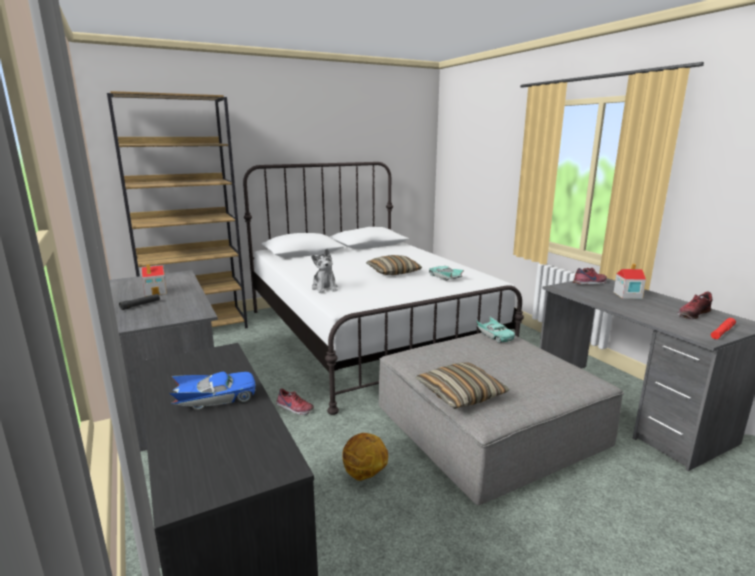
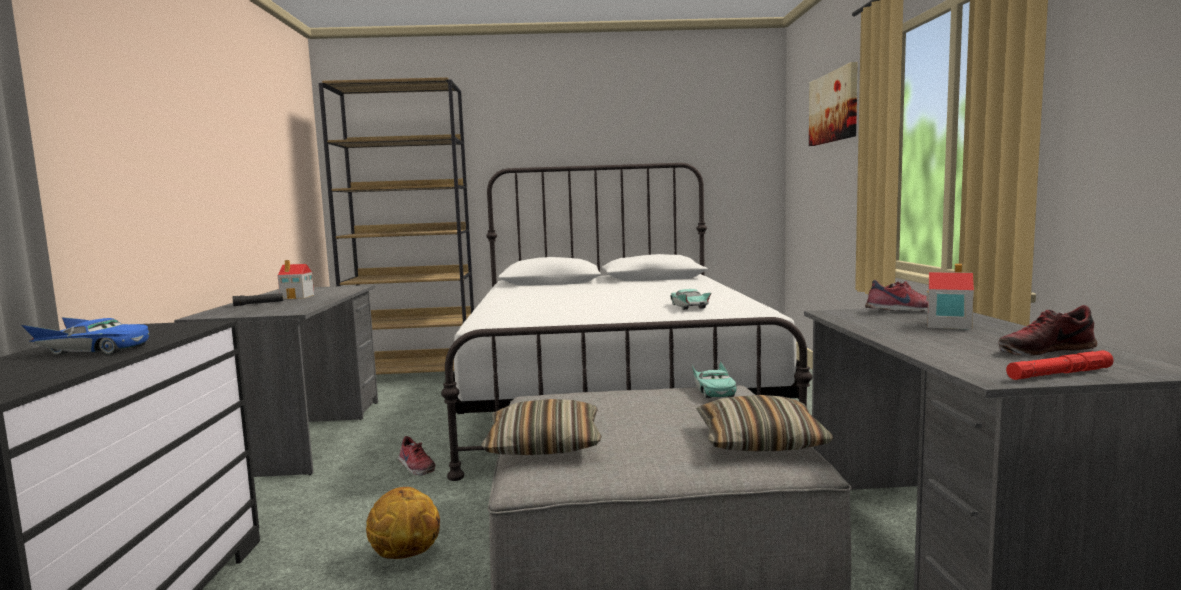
camera: 25 degrees right, 10 degrees down
(325, 288) = (503, 309): plush toy -> none
(393, 272) = (626, 300): pillow -> pillow (759, 441)
(489, 136) = (834, 107): none -> picture

